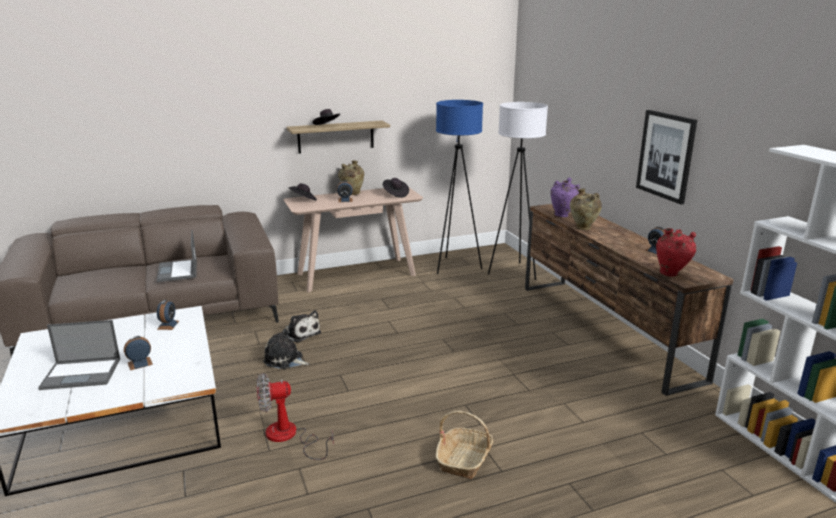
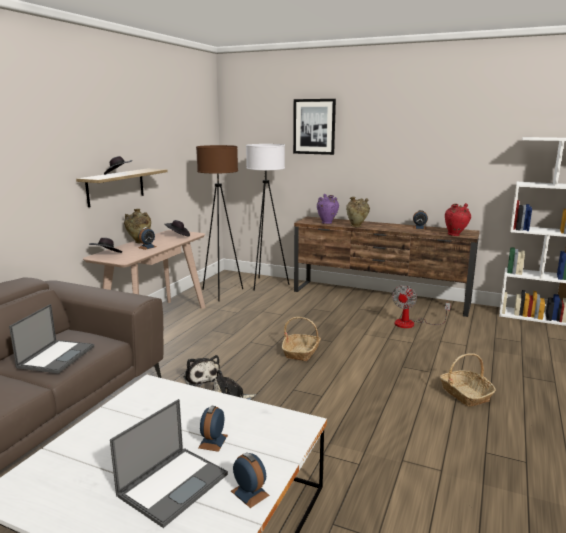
camera: 45 degrees left, 5 degrees down
(168, 325) = (155, 402): alarm clock -> alarm clock (249, 493)
(178, 271) = (57, 356): laptop -> laptop turned 105 degrees counterclockwise
(289, 437) = (351, 446): fan -> fan (411, 323)
(301, 333) = (201, 378): plush toy -> plush toy turned 60 degrees clockwise
(408, 348) = (301, 352): none -> basket
(455, 266) = (222, 293): blue floor lamp -> brown floor lamp
(666, 155) = (407, 163): picture -> picture (314, 126)

